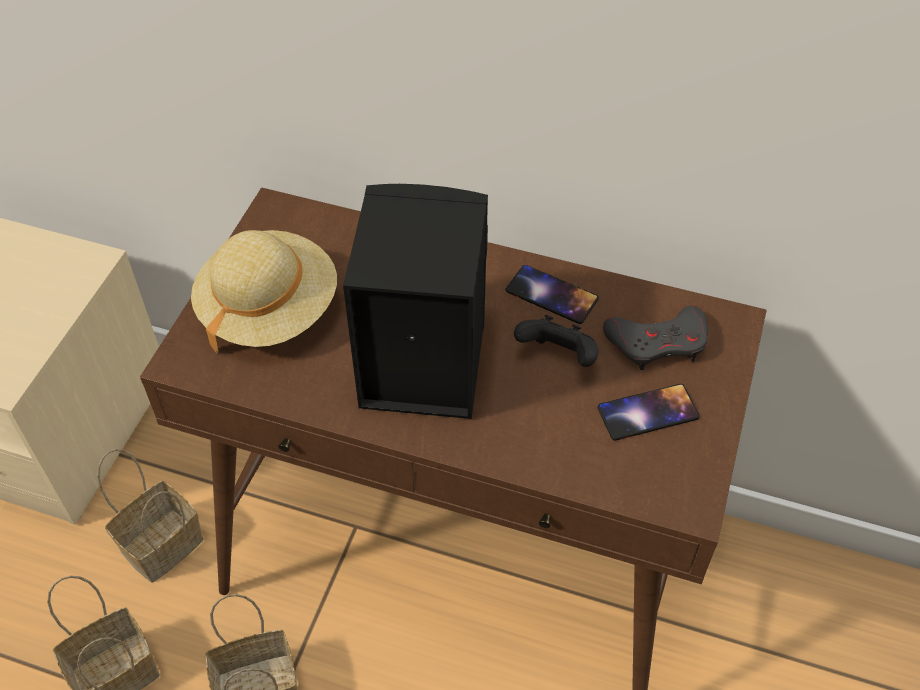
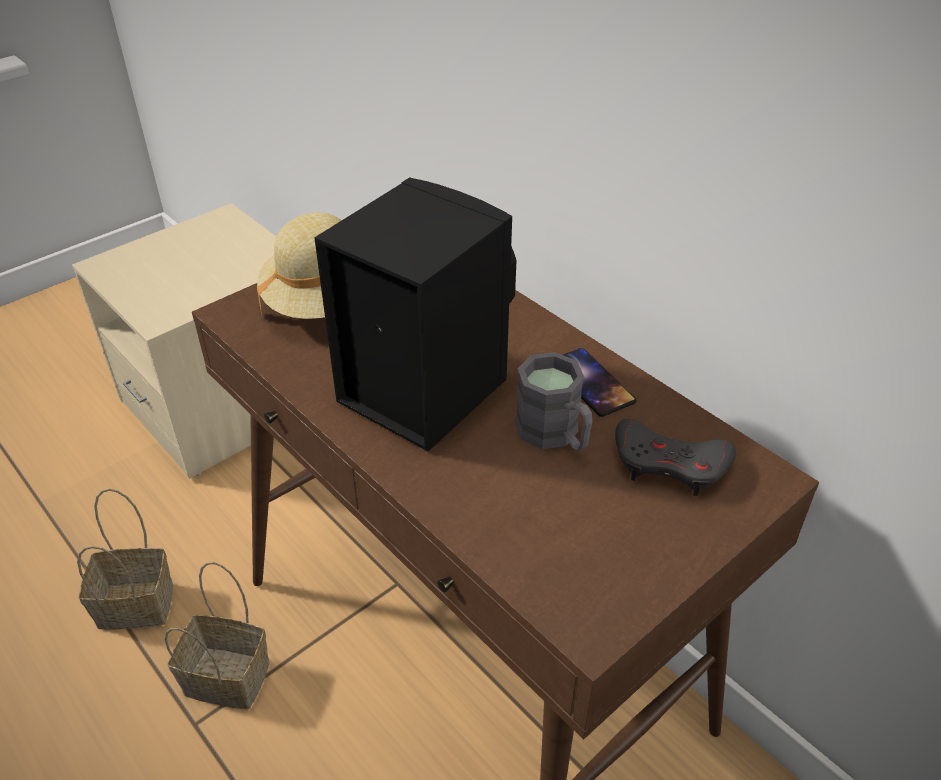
camera: 30 degrees right, 10 degrees down
(163, 542) = (241, 523): basket -> none
(558, 357) = (555, 435): black game controller -> grey mug
(647, 412) = (610, 521): phone -> none

